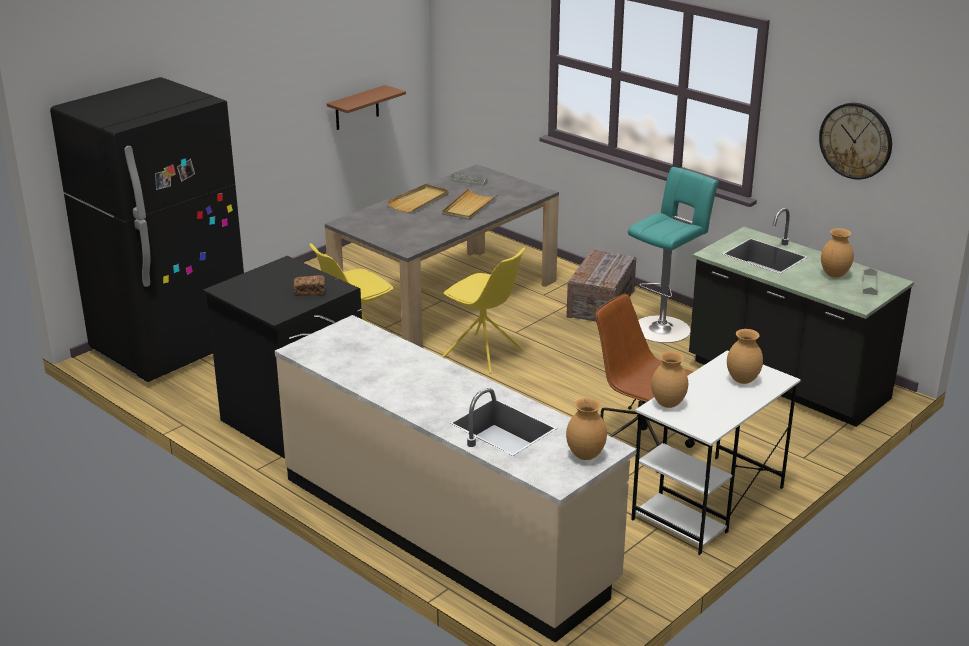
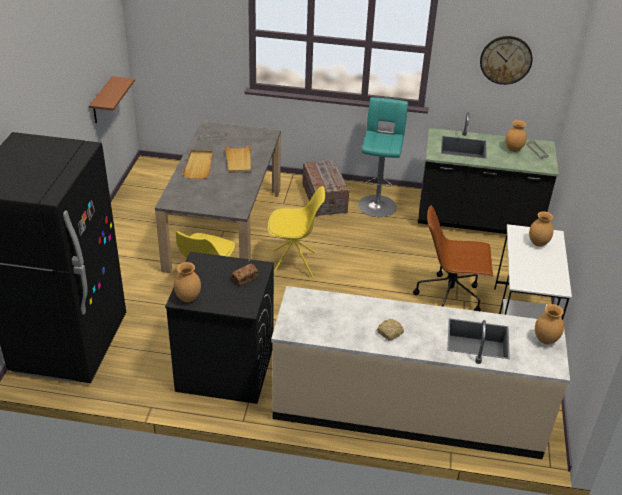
camera: 35 degrees left, 10 degrees up
(407, 387) = (390, 332): none -> bread
(668, 404) = (522, 277): brown vase -> brown vase (188, 298)

